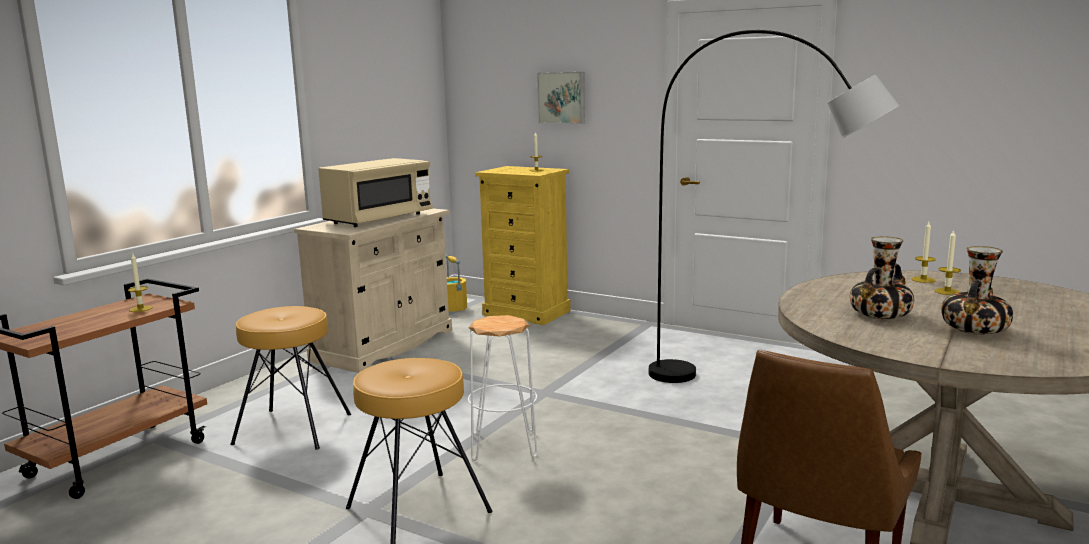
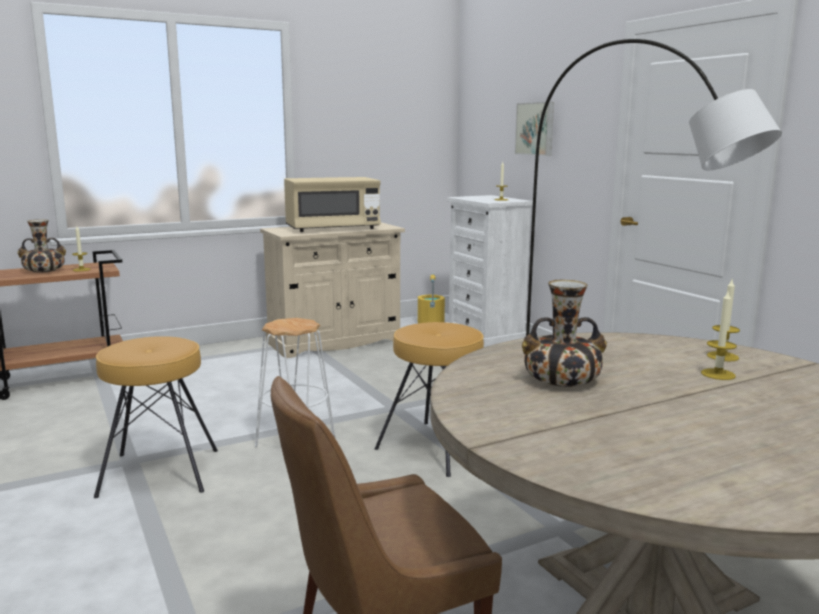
camera: 30 degrees right, 0 degrees up
(293, 428) = (181, 387): brown stool -> brown stool (436, 447)
(527, 313) = (486, 338): yellow dresser -> white dresser
(975, 329) = (635, 420): vase -> vase (45, 270)

